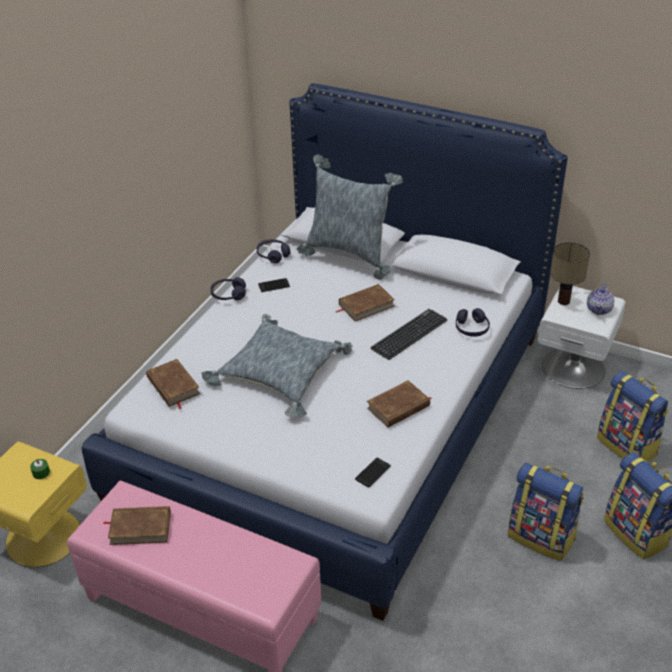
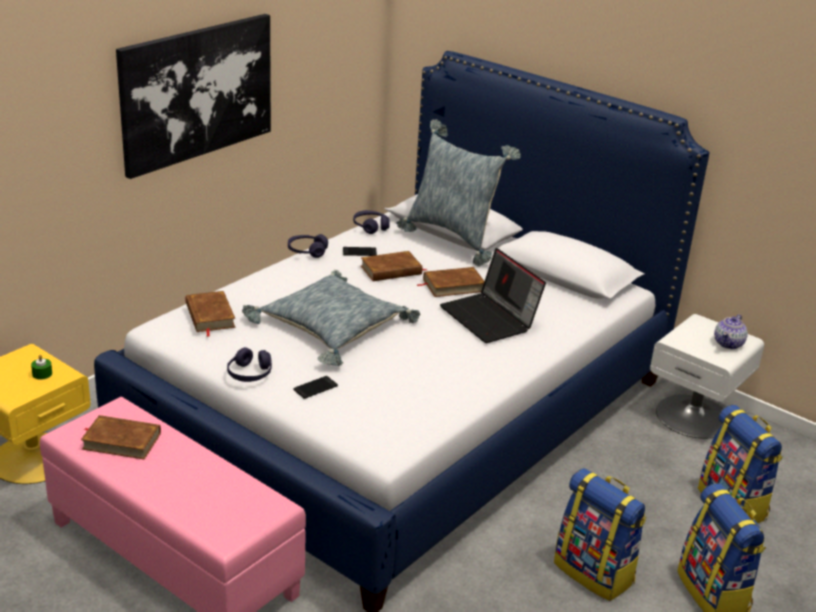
camera: 10 degrees right, 10 degrees down
(108, 179) = (197, 92): none -> picture
(373, 473) = (394, 432): phone -> phone (315, 388)
(399, 407) = (450, 379): brown book -> brown book (391, 270)
(409, 334) = (490, 318): keyboard -> laptop
(471, 328) = (564, 326): purple headphones -> purple headphones (250, 374)
(563, 301) = (689, 329): table lamp -> none

